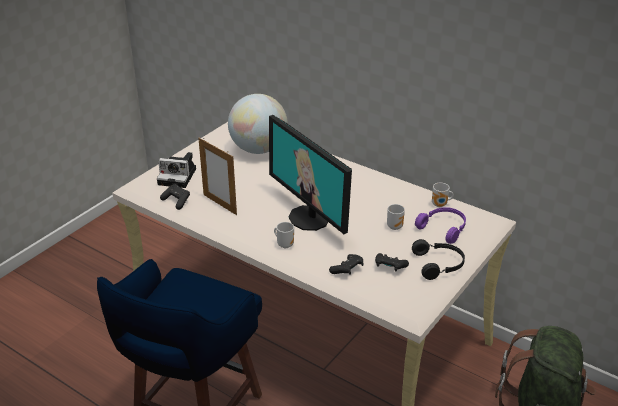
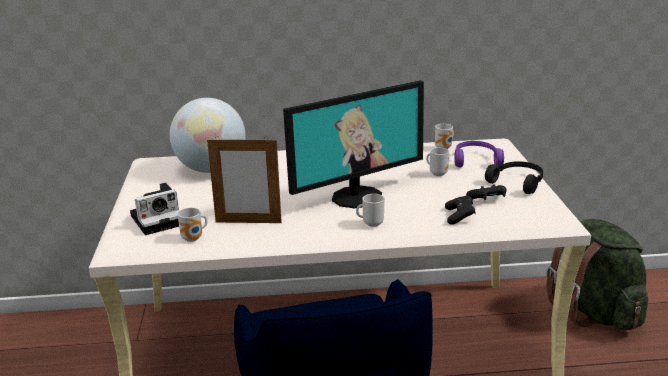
camera: 40 degrees left, 10 degrees down
(176, 201) = (194, 239): black game controller -> mug
(310, 218) = (356, 196): monitor -> monitor turned 45 degrees counterclockwise

